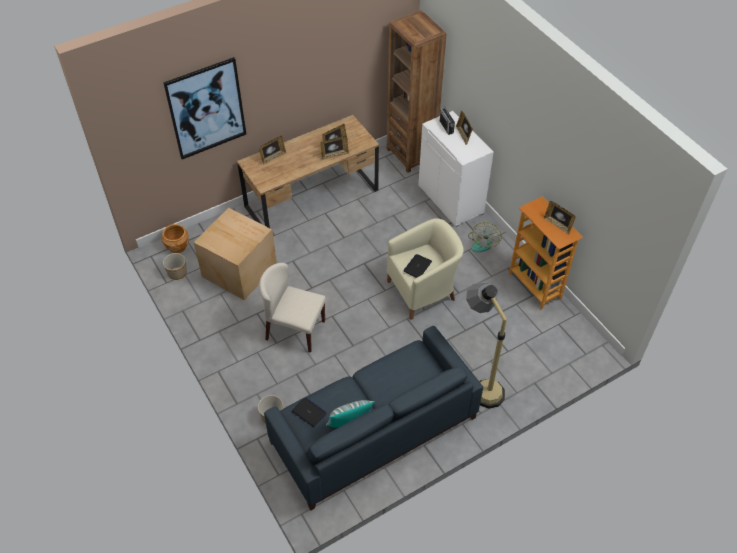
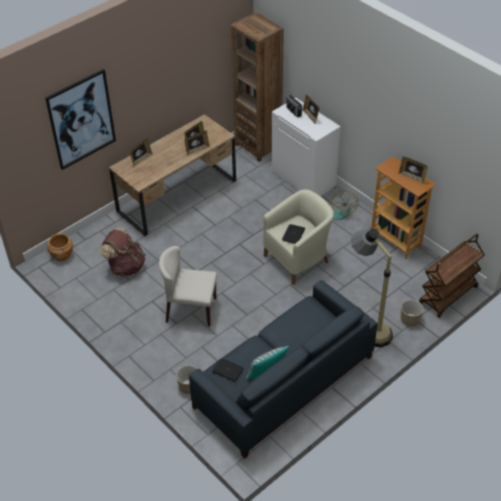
camera: 10 degrees left, 5 degrees down
(177, 273) = (67, 277): planter -> planter (409, 319)
(239, 269) = (126, 266): cardboard box -> brown backpack
(577, 361) = (448, 296): none -> brown cart

